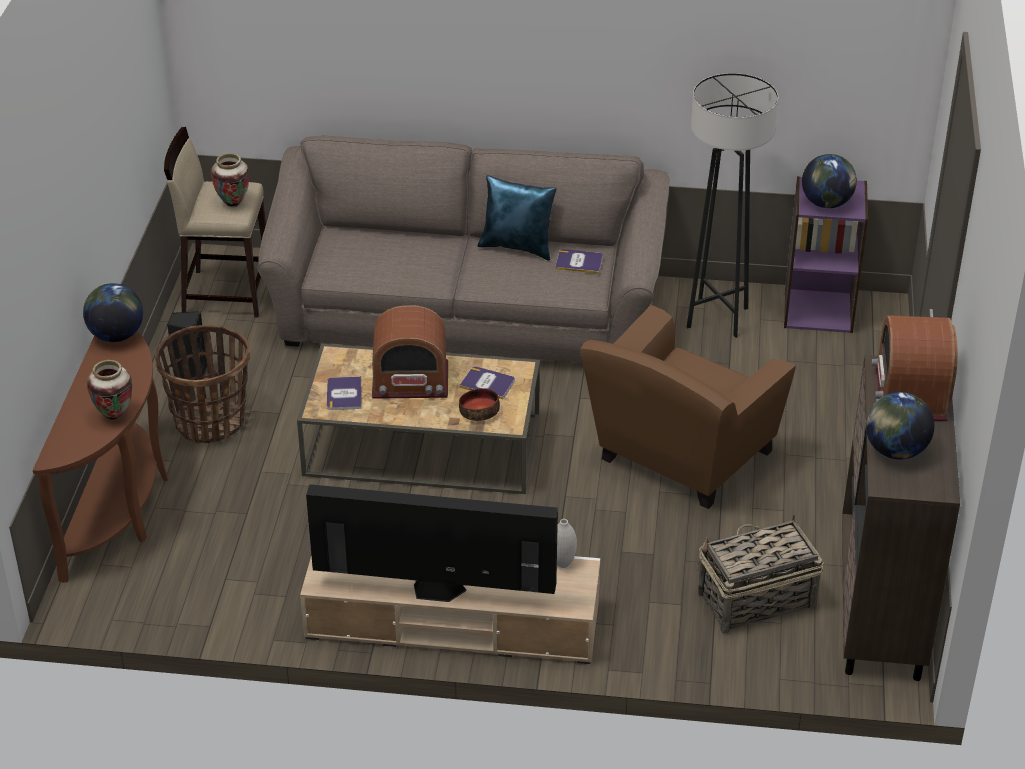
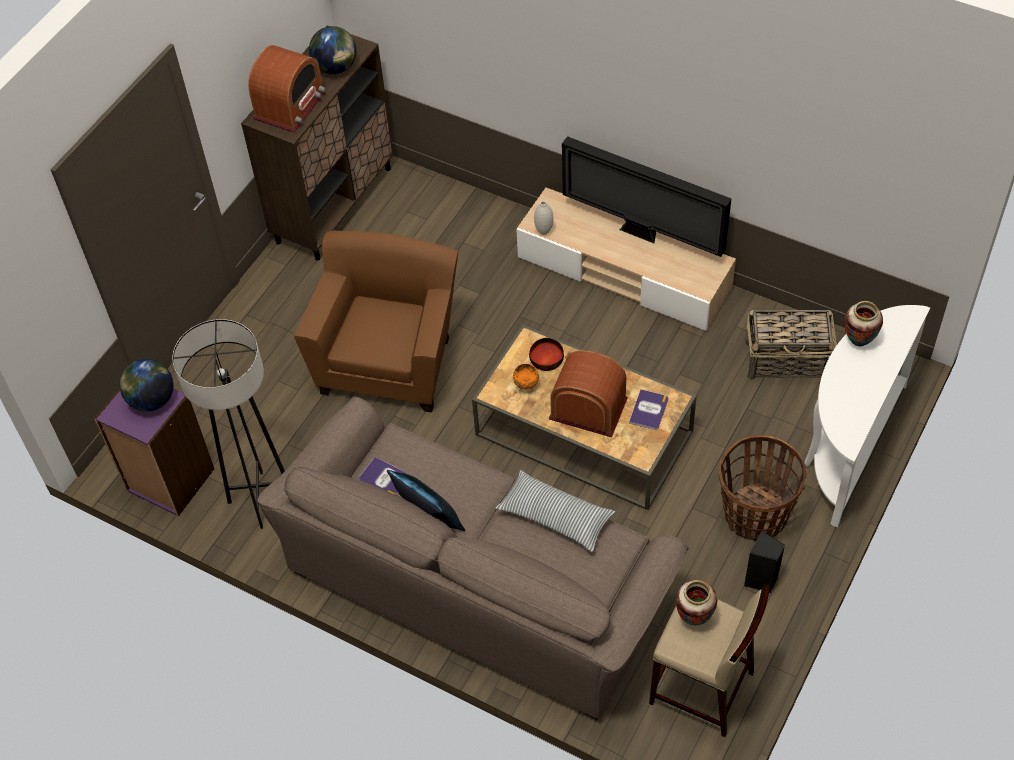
camera: 155 degrees left, 15 degrees up
(116, 335) = (845, 432): globe -> none
(121, 507) = (847, 445): brown console table -> white console table
(397, 275) = (555, 516): none -> pillow
(487, 383) = (526, 386): book -> orange bowl
(679, 458) = (390, 359): brown armchair -> brown armchair turned 45 degrees counterclockwise
(755, 600) = (412, 231): basket -> basket (787, 360)

